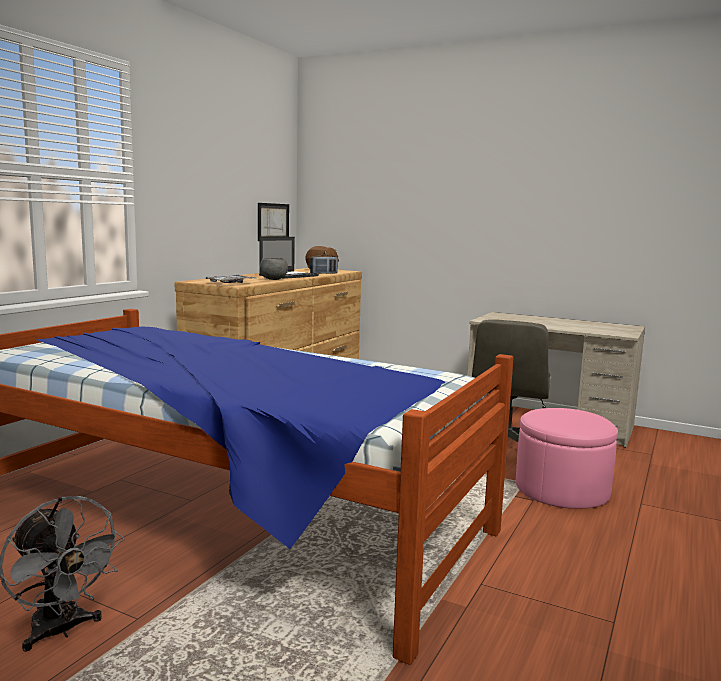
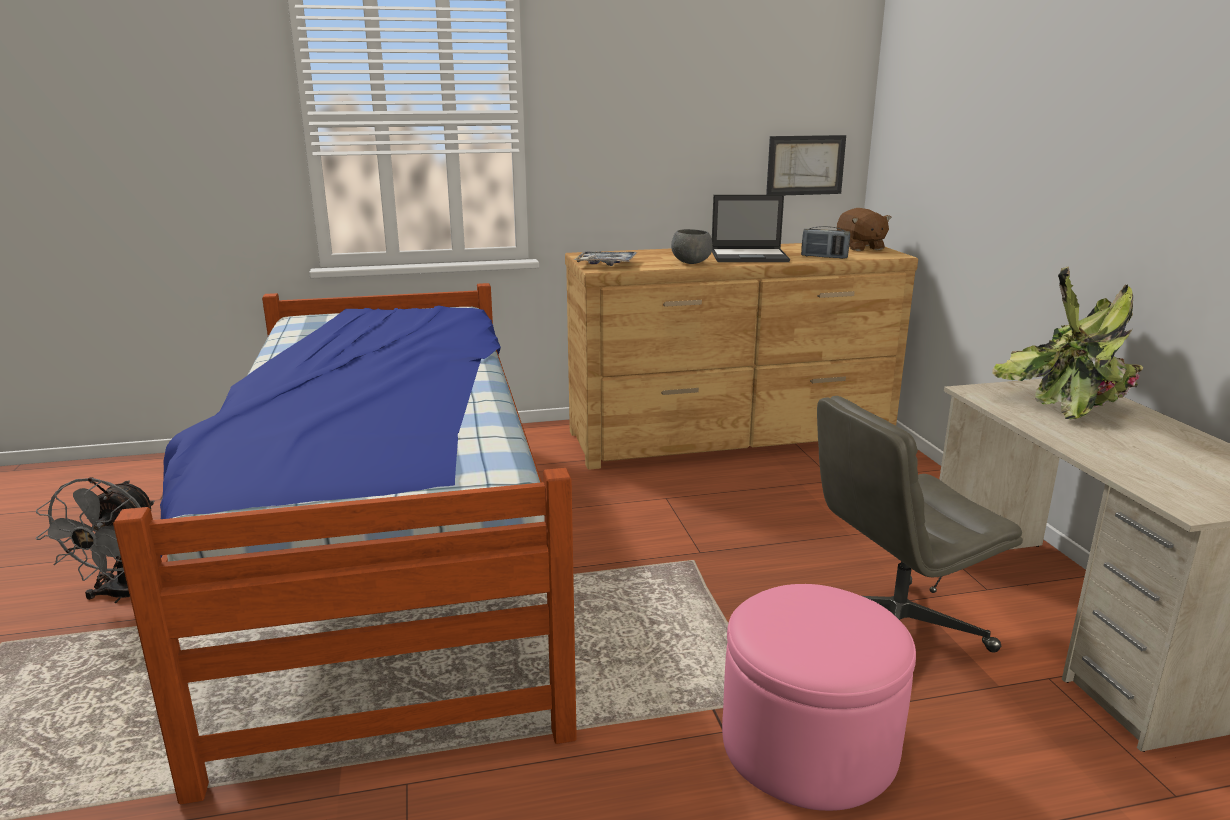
camera: 50 degrees right, 10 degrees up
(515, 318) = (1067, 401): none -> potted plant

